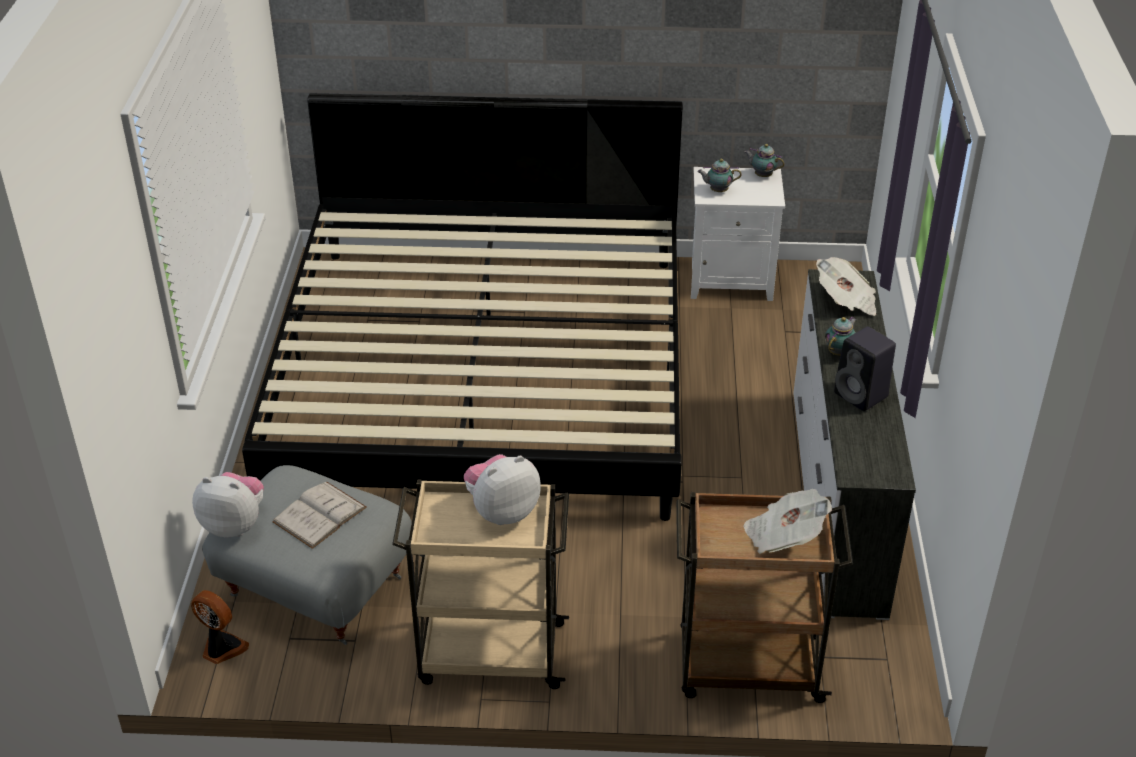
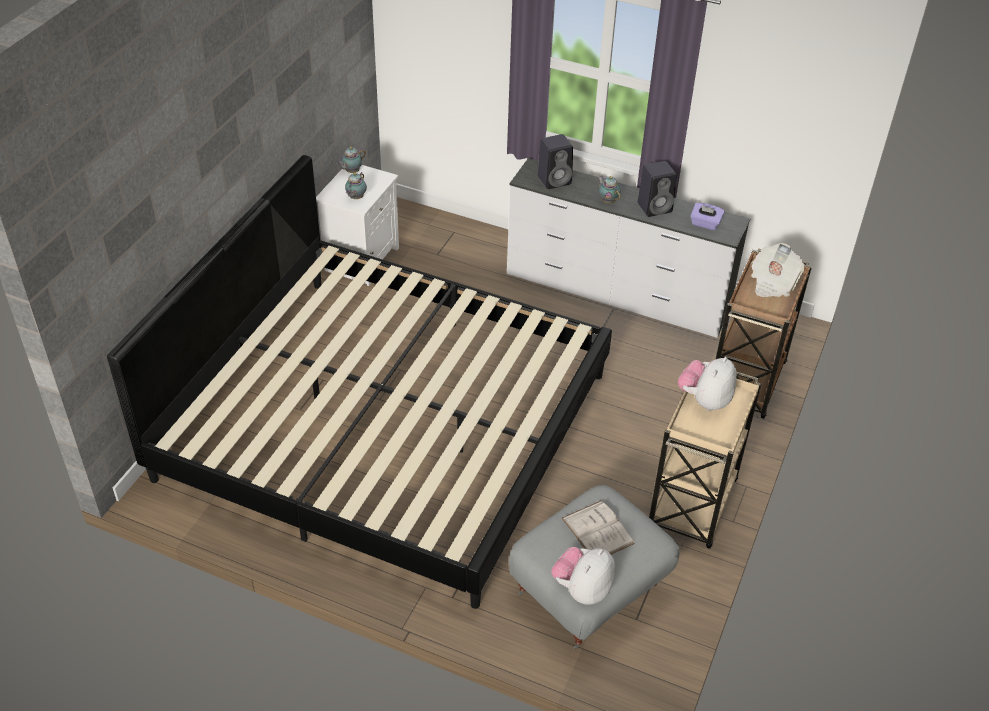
camera: 70 degrees left, 5 degrees up
(221, 648) = (632, 666): fan -> none
(502, 511) = (705, 400): plush toy -> plush toy turned 45 degrees clockwise
(846, 301) = (555, 180): newspaper -> black speaker
(864, 447) = (705, 224): none -> purple tissue box

